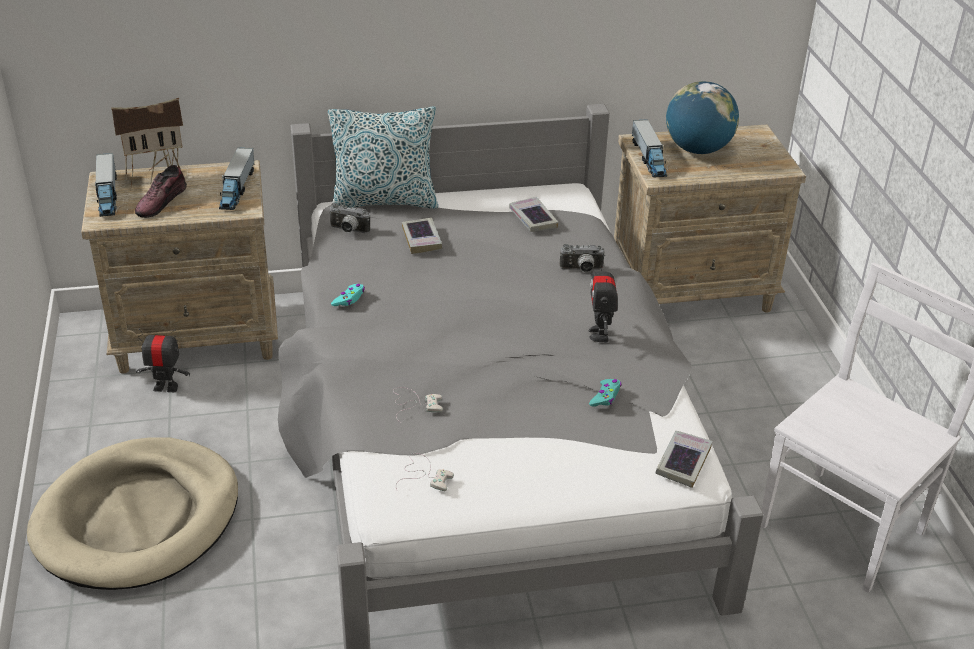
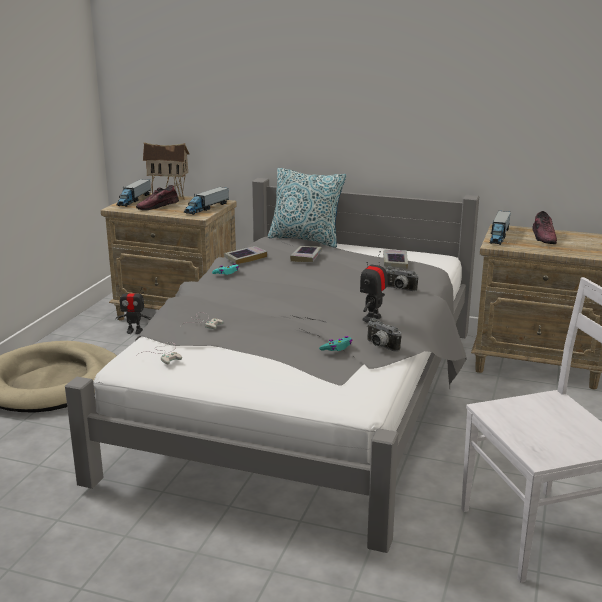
camera: 30 degrees right, 15 degrees down
(166, 387) = (134, 331): toy robot -> toy robot turned 150 degrees clockwise
(348, 231) = (266, 247): camera -> camera (380, 346)
(683, 462) = (355, 395): book -> book (245, 258)
(697, 149) = (544, 237): globe -> shoe

